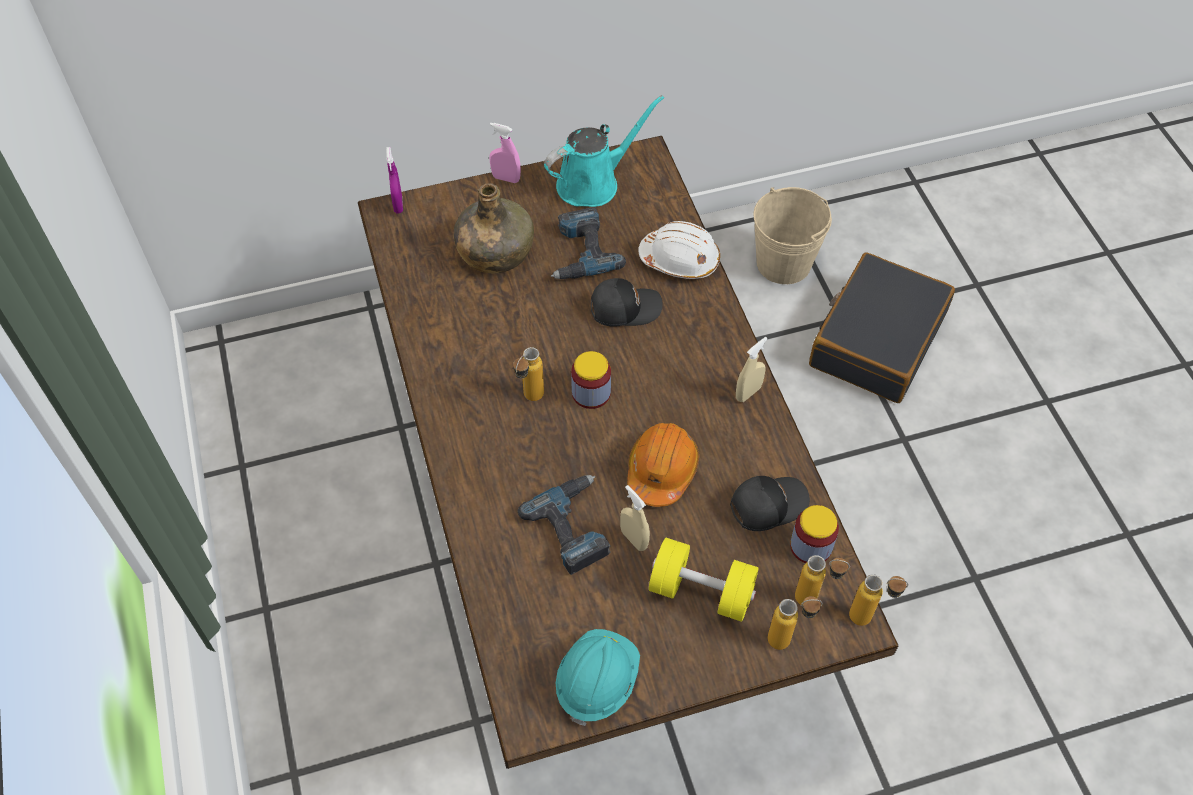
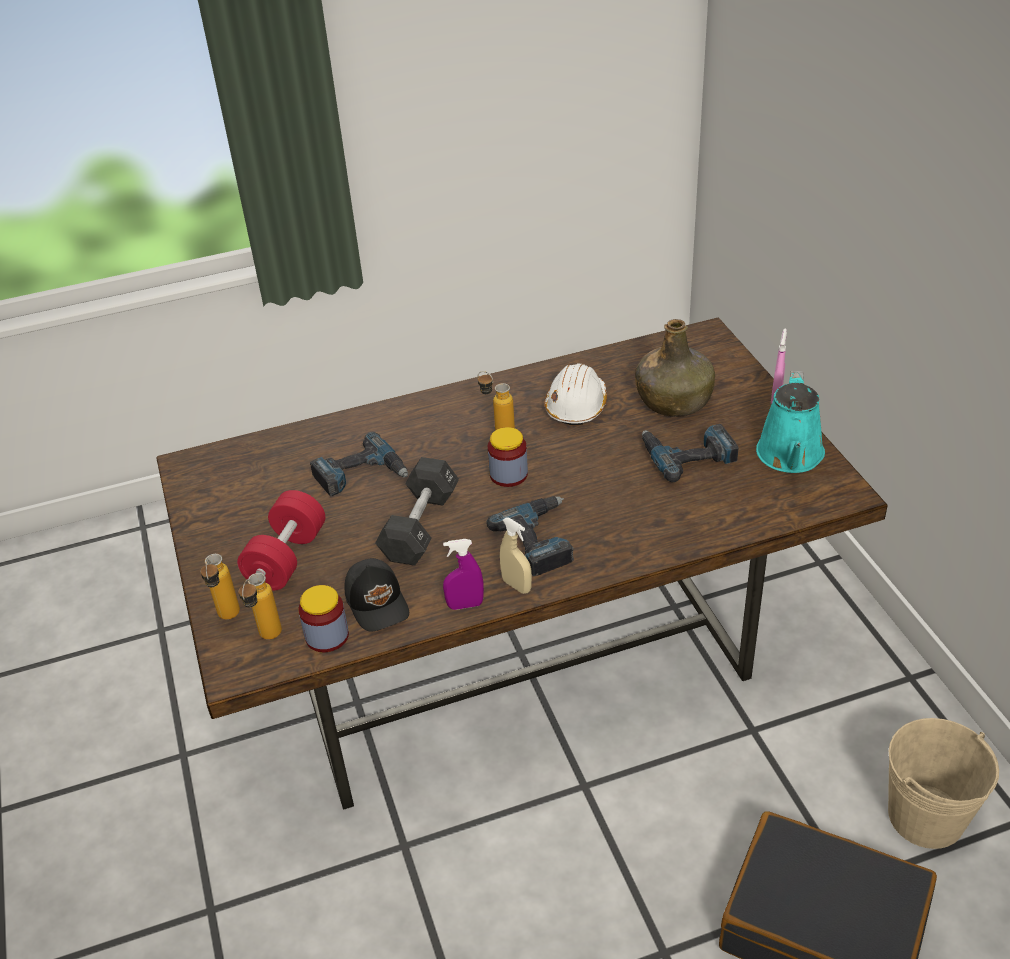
camera: 90 degrees right, 15 degrees down
(398, 204) = (720, 338): purple spray bottle -> purple spray bottle (465, 605)
(593, 183) = (790, 456): turquoise watering can -> turquoise watering can turned 45 degrees clockwise
(597, 682) = (210, 498): turquoise hard hat -> none
(624, 307) = (619, 490): black cap -> none
(634, 539) = (345, 512): beige spray bottle -> none
(662, 470) = (420, 526): orange hard hat -> black dumbbell
(680, 260) = (694, 527): white hard hat -> white hard hat (576, 406)
(688, 371) = (541, 540): none -> power drill
(701, 591) = (286, 558): yellow dumbbell -> red dumbbell
(869, 618) = (240, 681): bottle -> none

